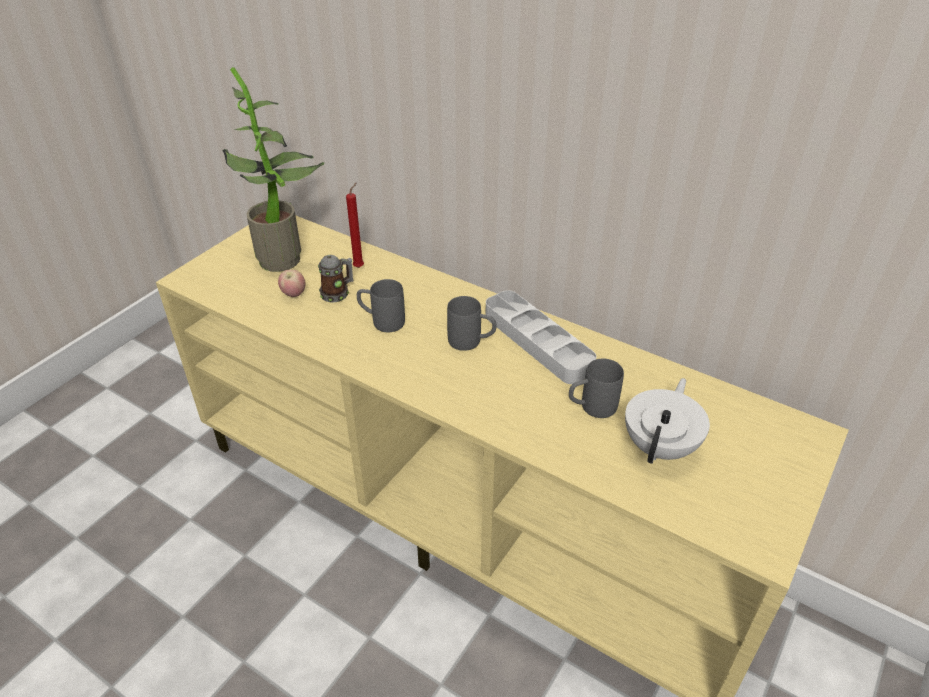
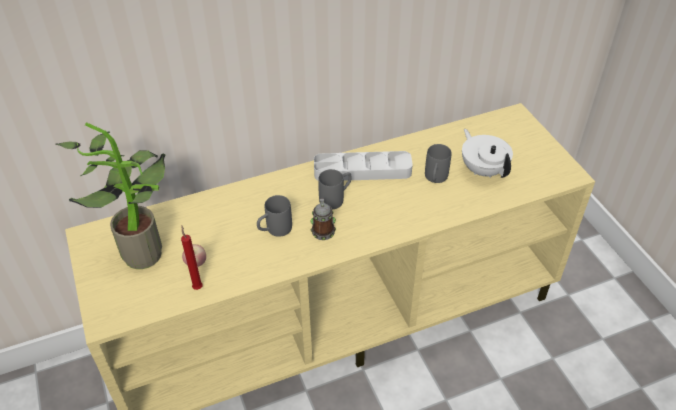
camera: 55 degrees left, 5 degrees up
(337, 293) = (220, 239): mug -> mug (323, 229)
(360, 266) = (201, 214): red candle -> red candle (197, 286)

